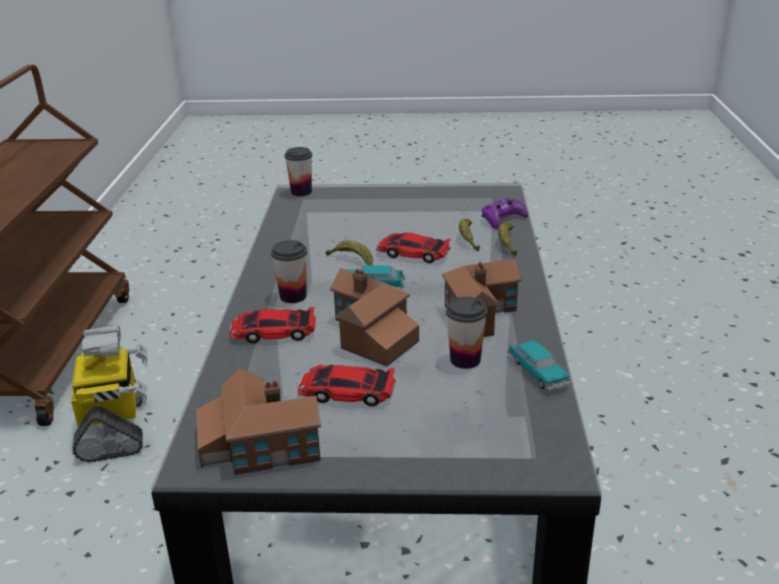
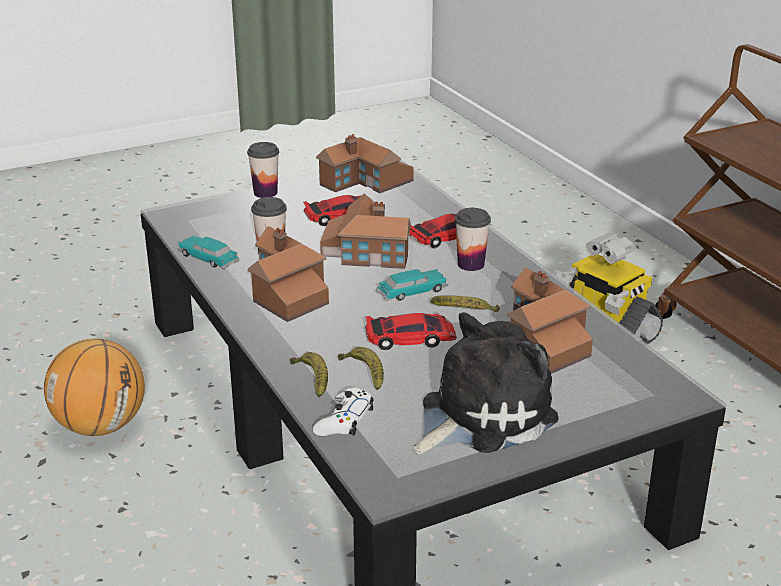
camera: 150 degrees right, 0 degrees up
(301, 192) = (668, 395): cup -> cup (265, 193)
(325, 231) = (543, 341): none -> toy house
(418, 205) = (480, 415): none -> plush toy
(503, 219) = (344, 421): purple game controller -> white game controller
(665, 481) = (101, 426): none -> basketball

